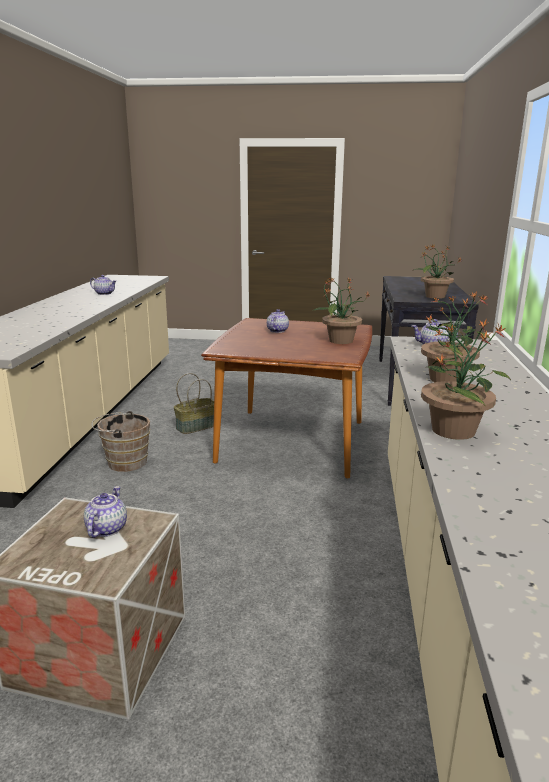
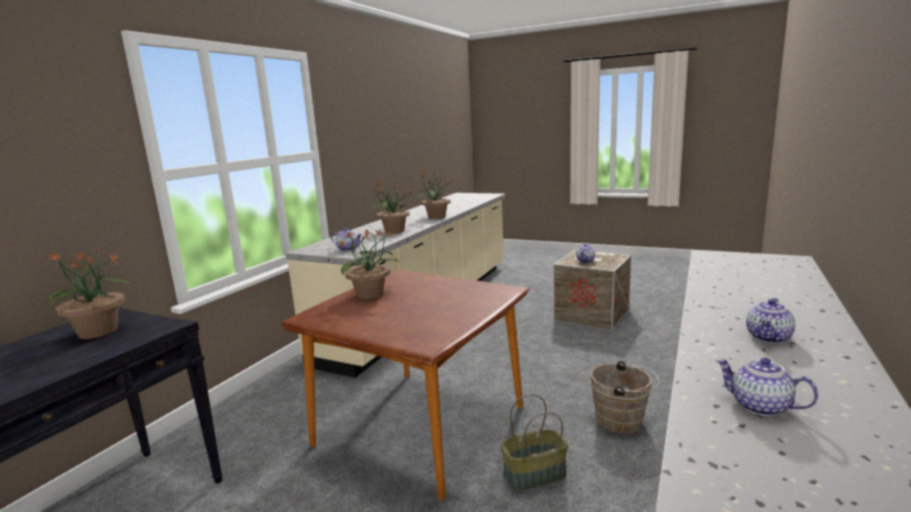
camera: 160 degrees left, 5 degrees down
(277, 331) = (418, 316): teapot -> teapot (769, 337)

